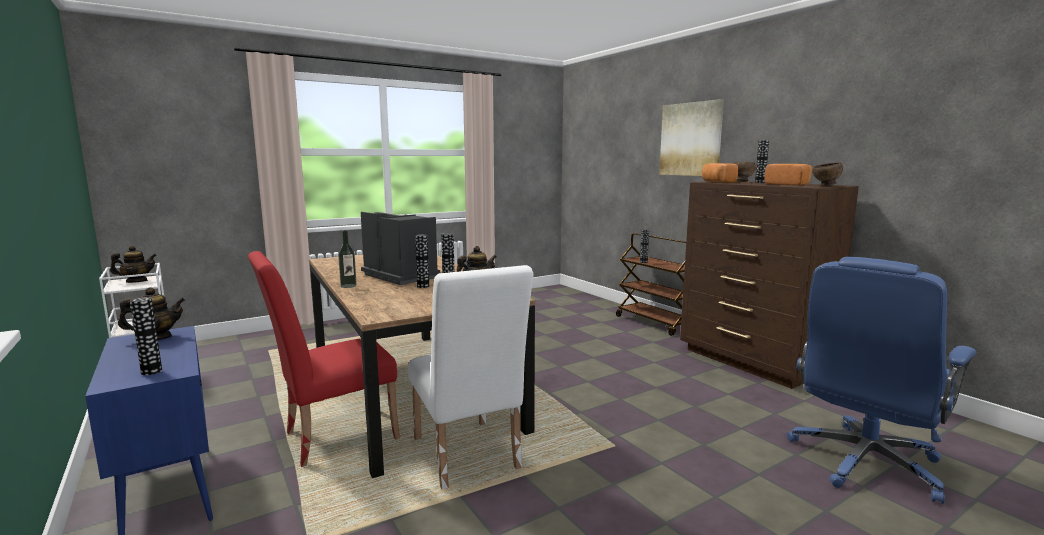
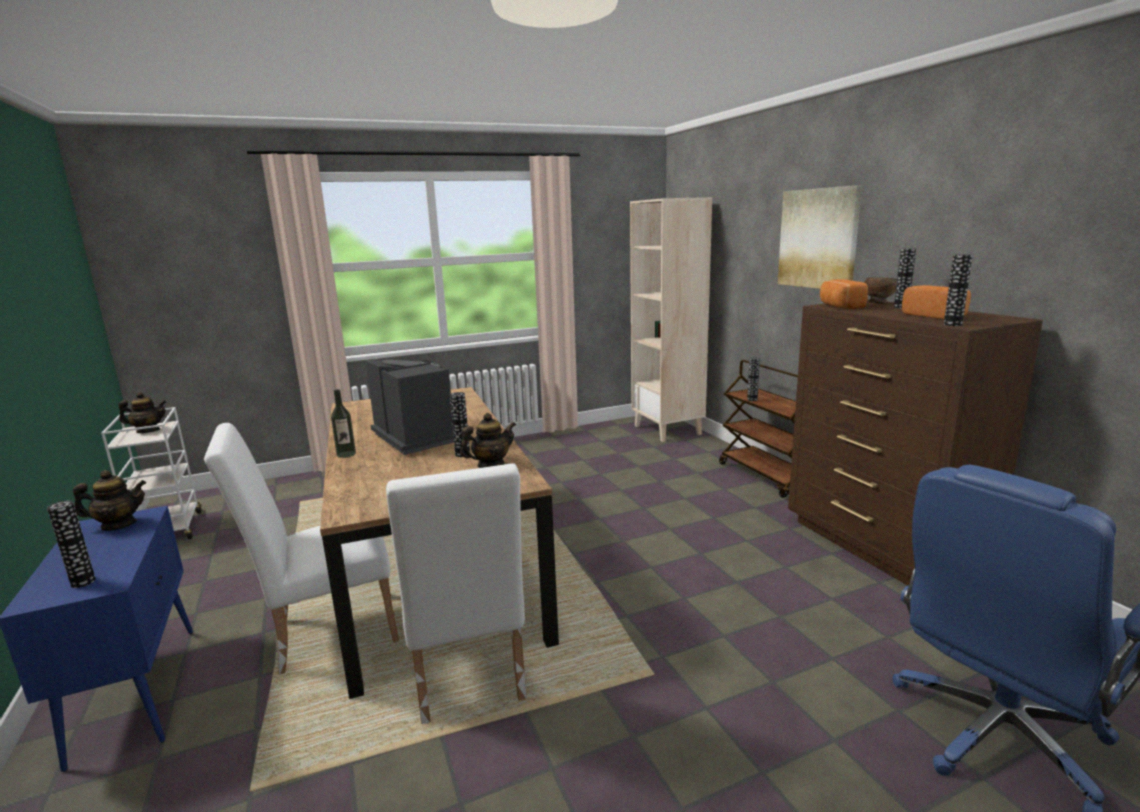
camera: 10 degrees right, 5 degrees up
(332, 438) = (326, 634): red chair -> white chair
(423, 286) = (430, 457): vase -> vase (952, 324)
(568, 296) = (668, 430): none -> beige bookcase
(826, 186) = (987, 323): brown bowl -> none

